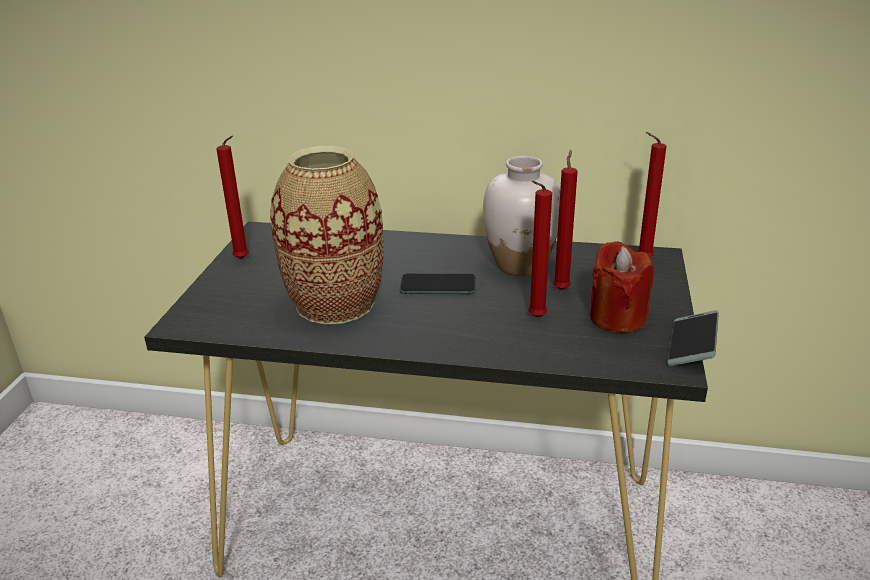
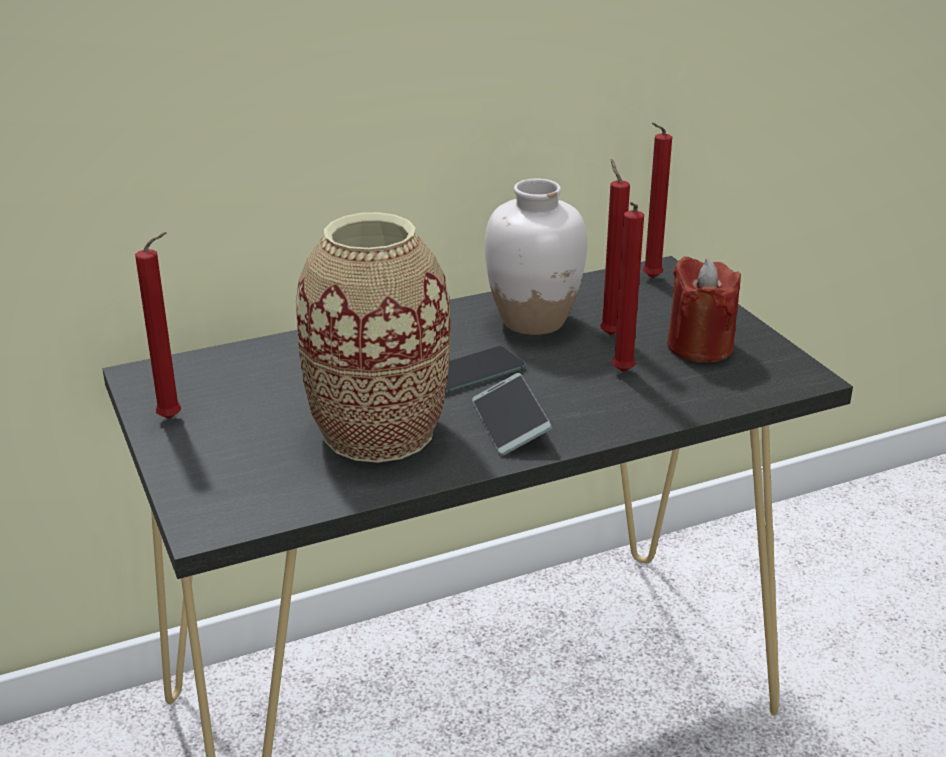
camera: 35 degrees left, 0 degrees up
(692, 346) = (796, 351): phone -> phone (510, 424)

